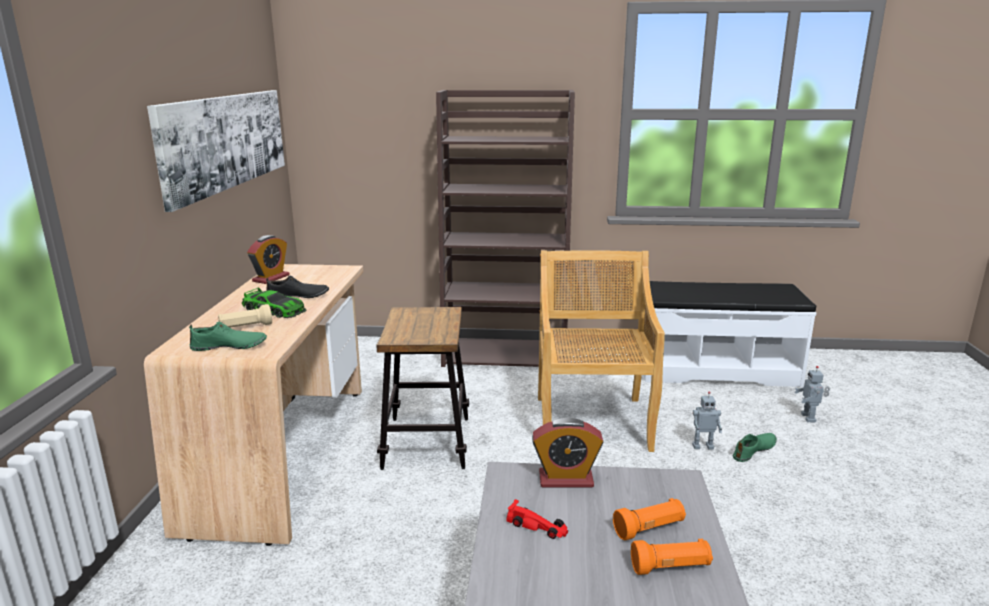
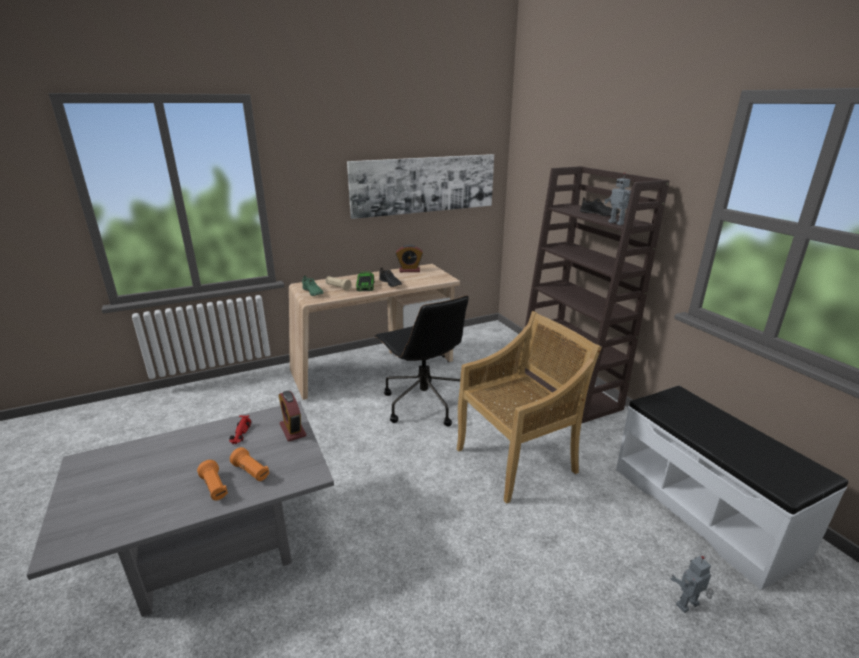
camera: 60 degrees right, 5 degrees up
(427, 442) = (423, 403): stool -> black office chair
(504, 138) = (599, 214): none -> black shoe
(702, 446) = (543, 531): toy robot -> toy robot (617, 223)
(754, 451) = (570, 568): green shoe -> none

